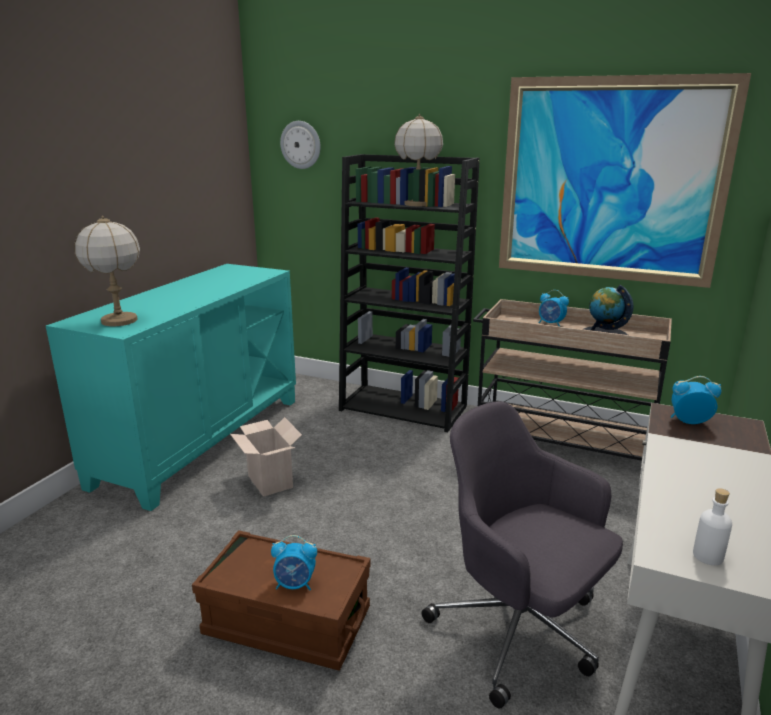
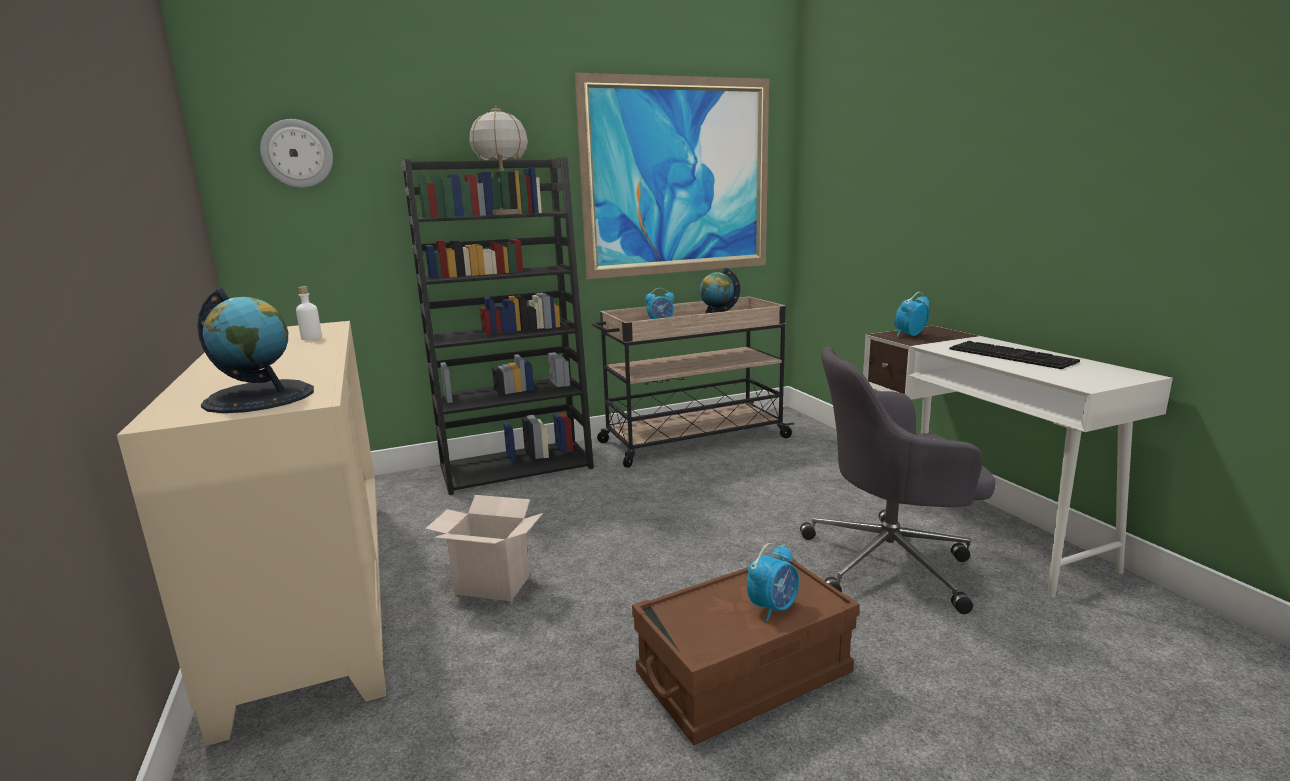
camera: 45 degrees left, 5 degrees down
(119, 321) = (260, 397): table lamp -> globe
(201, 440) = (313, 595): turquoise cabinet -> beige cabinet
(708, 556) = (1095, 377): white bottle -> white bottle (311, 338)
(714, 491) = (1013, 355): none -> keyboard

